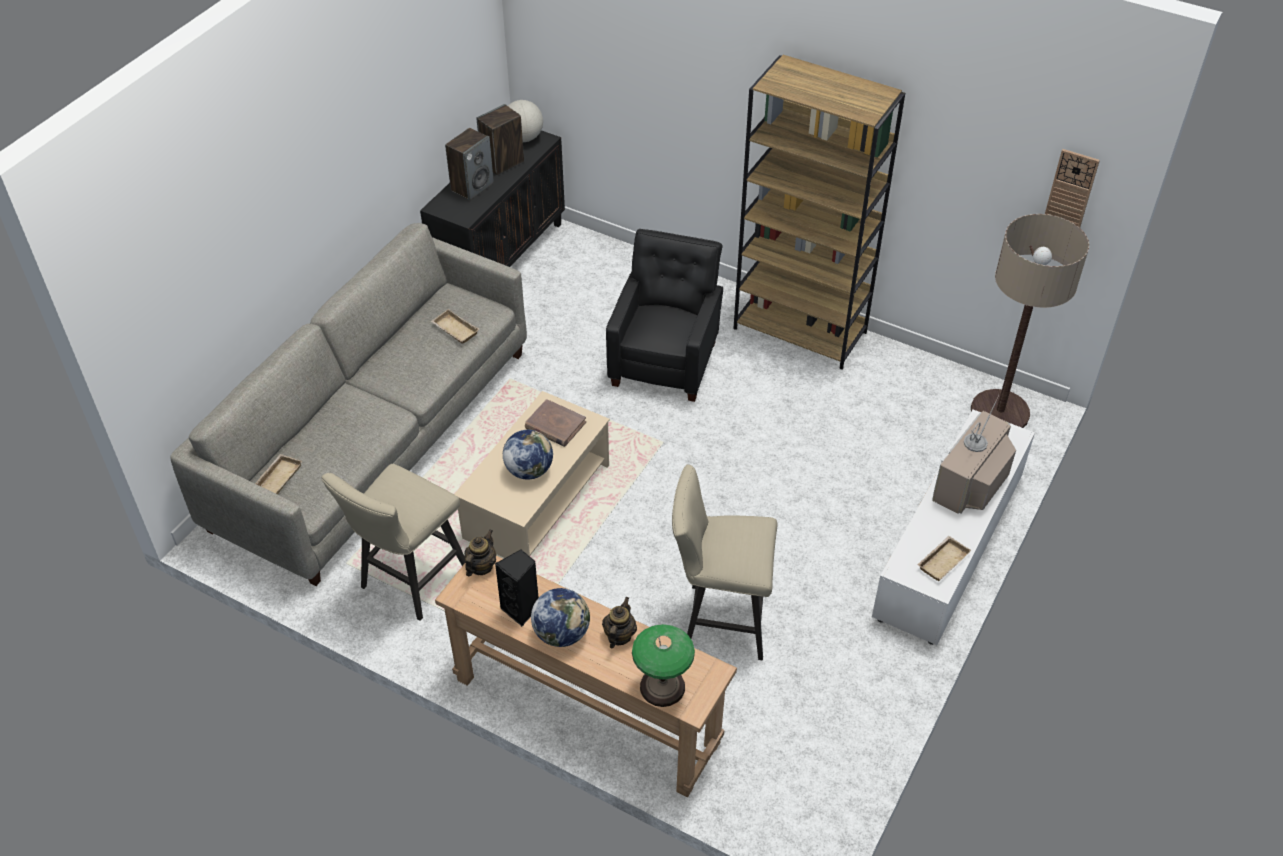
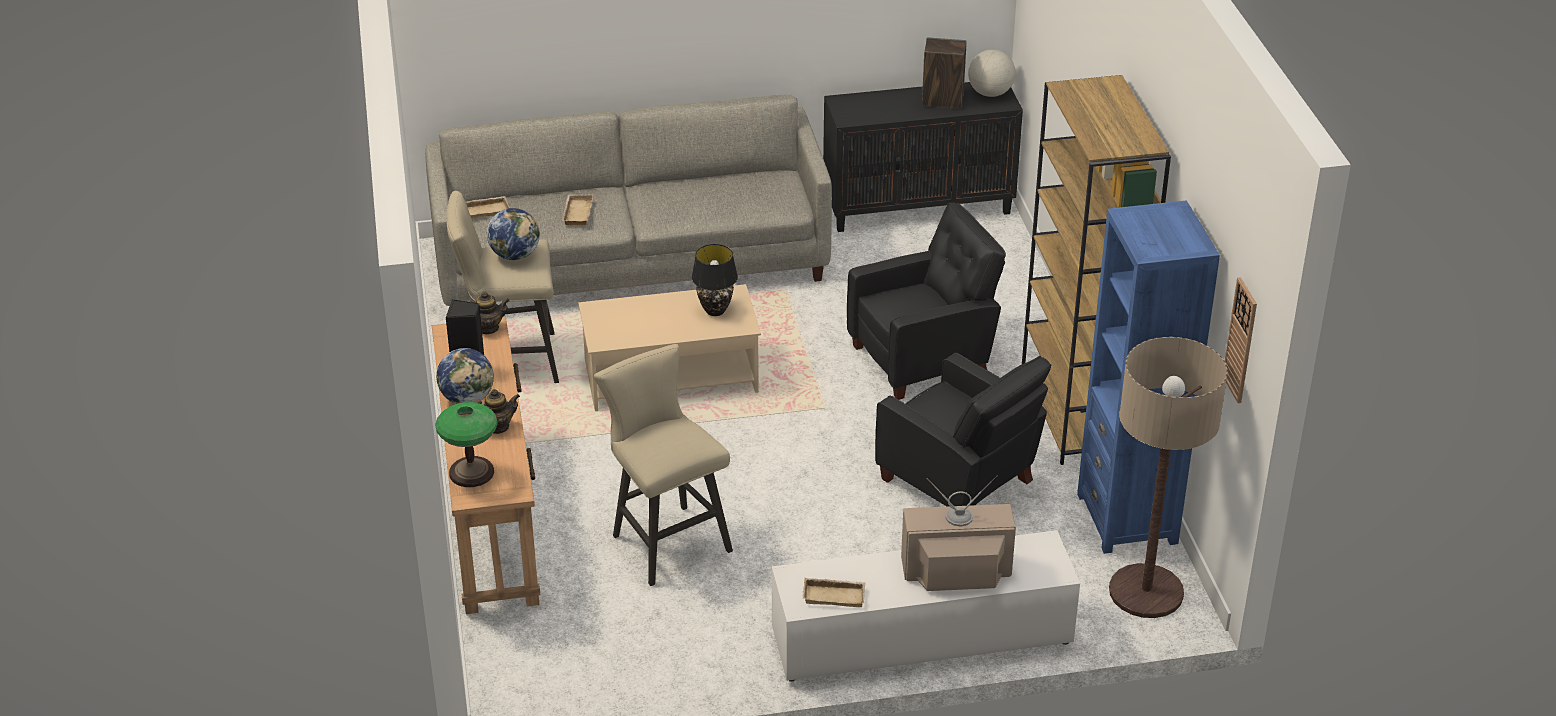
camera: 50 degrees right, 10 degrees down
(454, 330) = (741, 200): beige tray -> beige tray (576, 212)
(472, 187) = (889, 103): speaker -> none
(529, 470) = (650, 323): globe -> globe (515, 255)
(555, 425) = (715, 310): brown book -> black table lamp
(811, 427) = (960, 482): none -> black armchair
(923, 375) = (1127, 519): none -> blue bookcase

